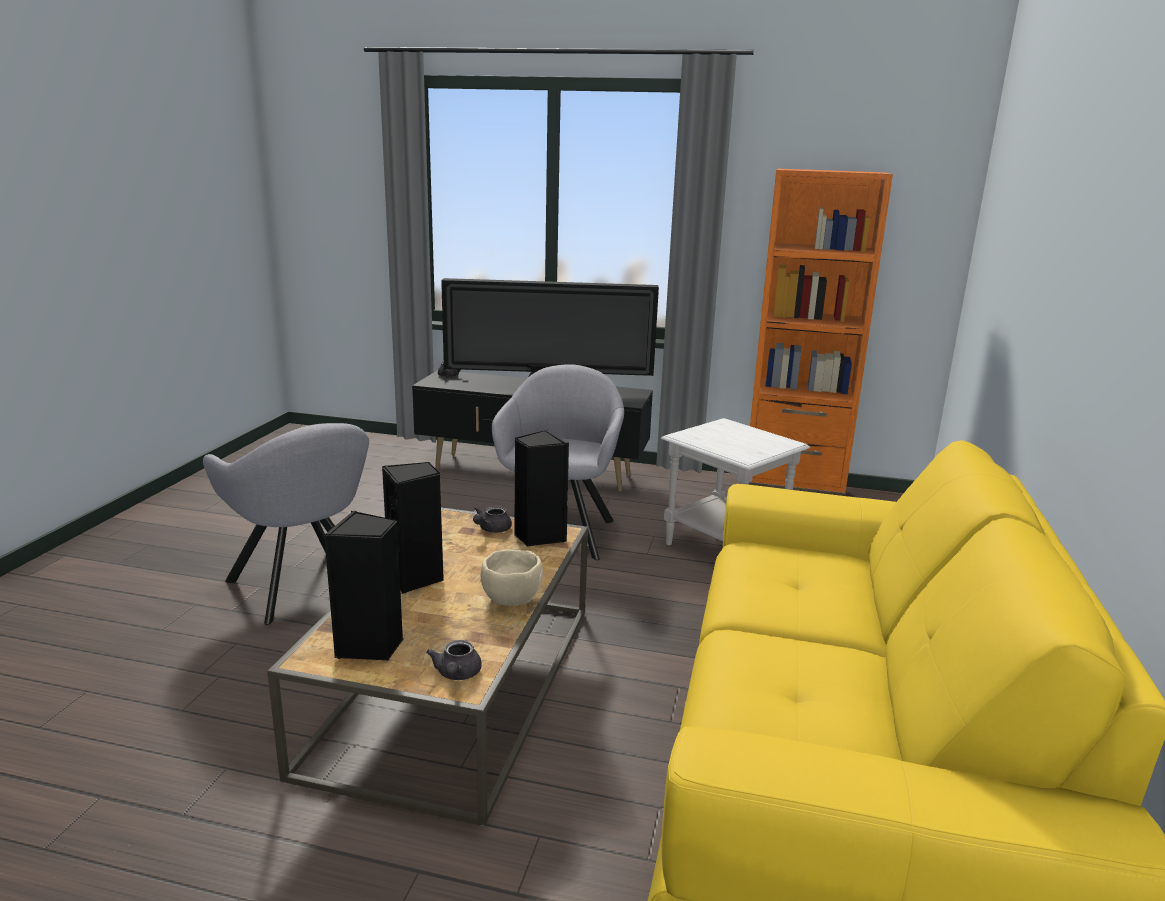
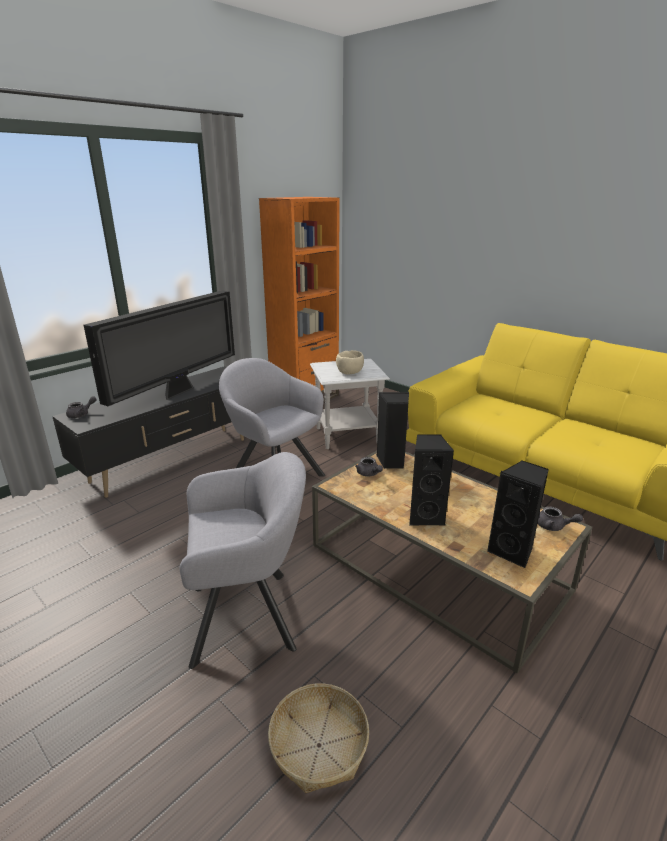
camera: 60 degrees left, 5 degrees up
(151, 667) = (318, 745): none -> basket
(512, 600) = (472, 489): beige bowl -> beige bowl (350, 373)

